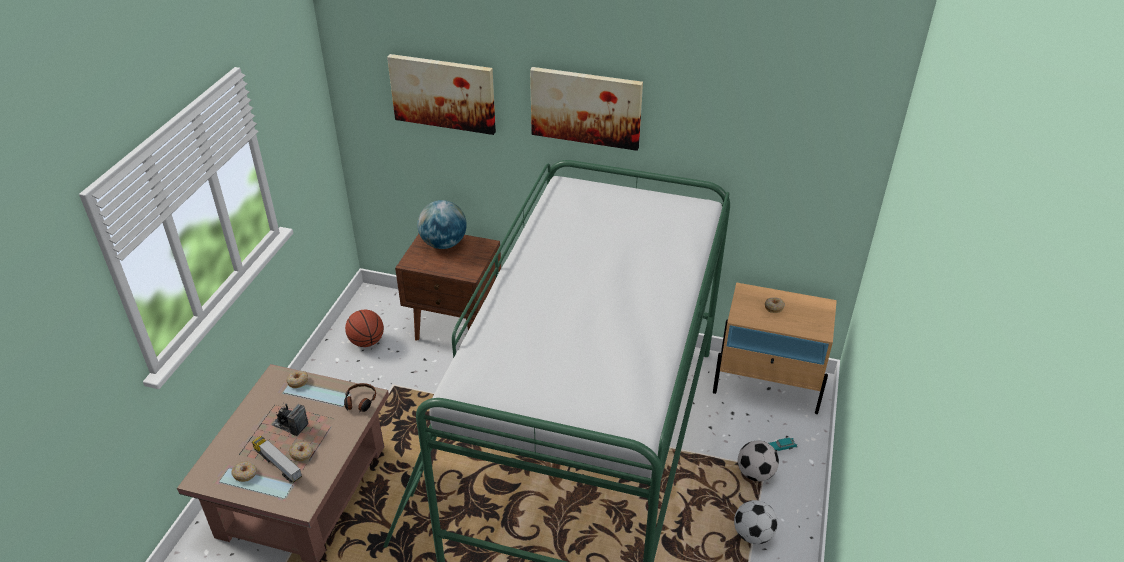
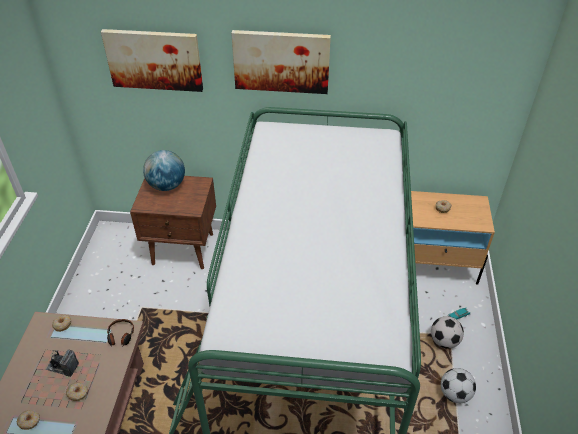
camera: 10 degrees left, 5 degrees up
(278, 464) = (58, 407): toy truck -> none
(366, 342) = (112, 272): basketball -> none

